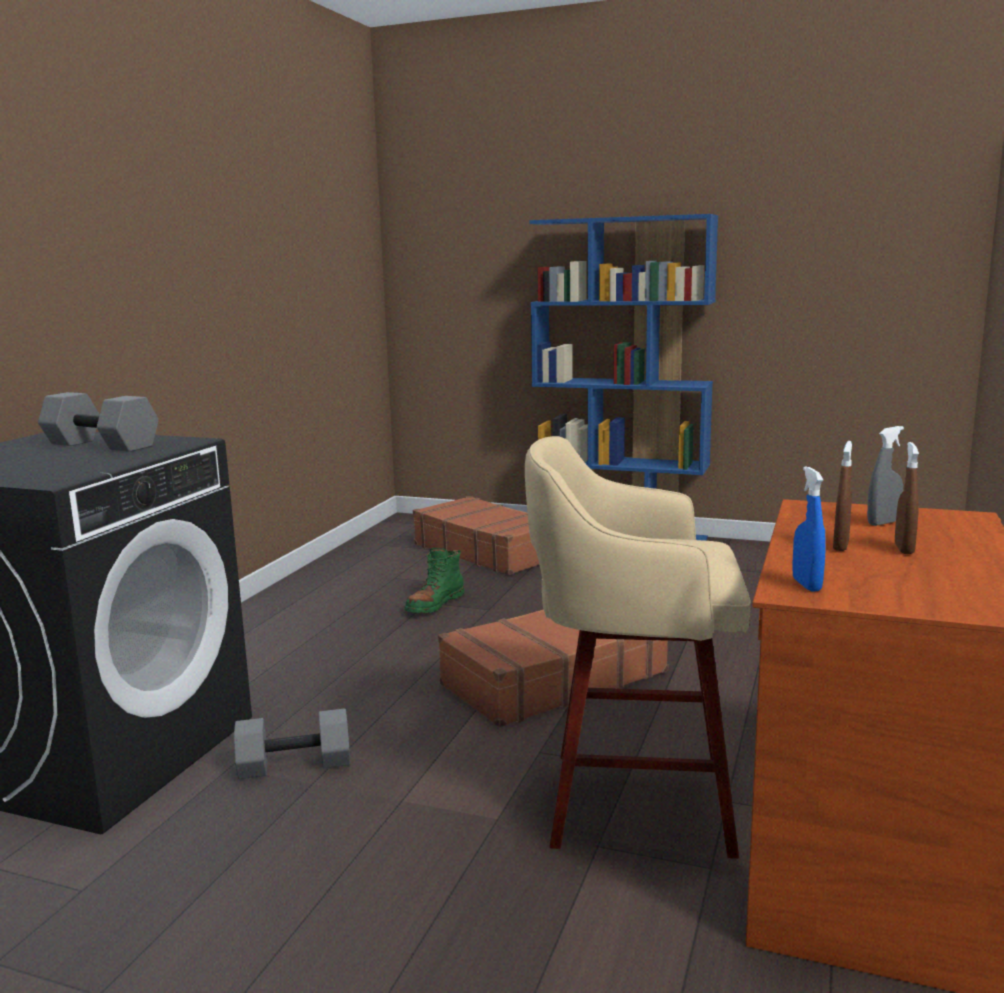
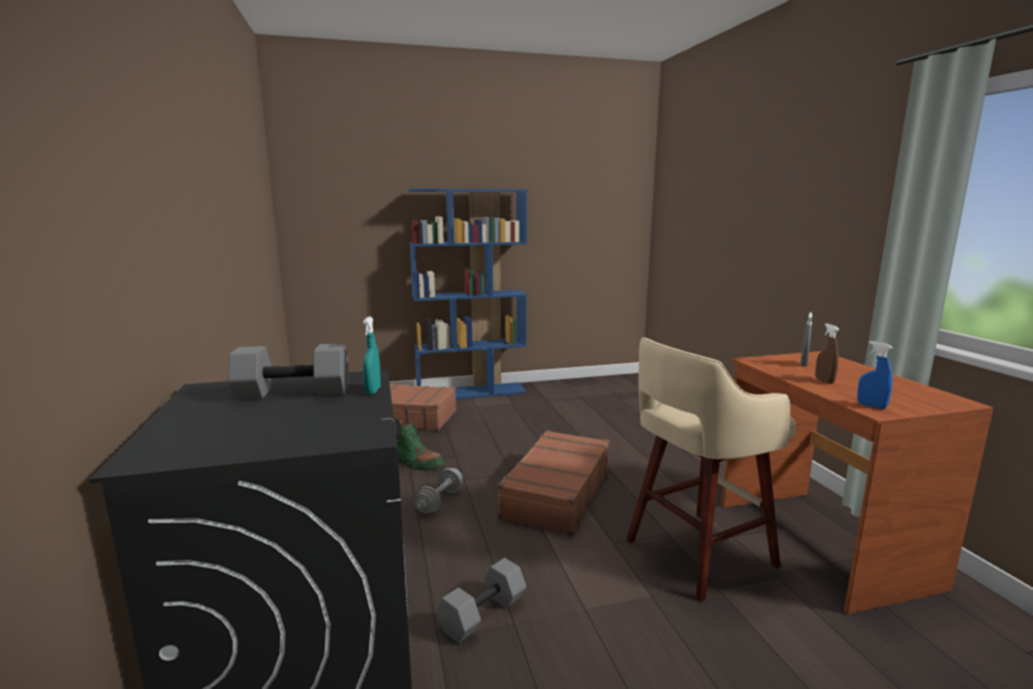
camera: 35 degrees left, 0 degrees up
(158, 452) = (373, 391): none -> turquoise spray bottle
(404, 650) = (440, 501): none -> grey dumbbell
(434, 604) = (416, 463): green boot -> green boot turned 60 degrees counterclockwise
(904, 549) = (847, 377): brown spray bottle -> none

